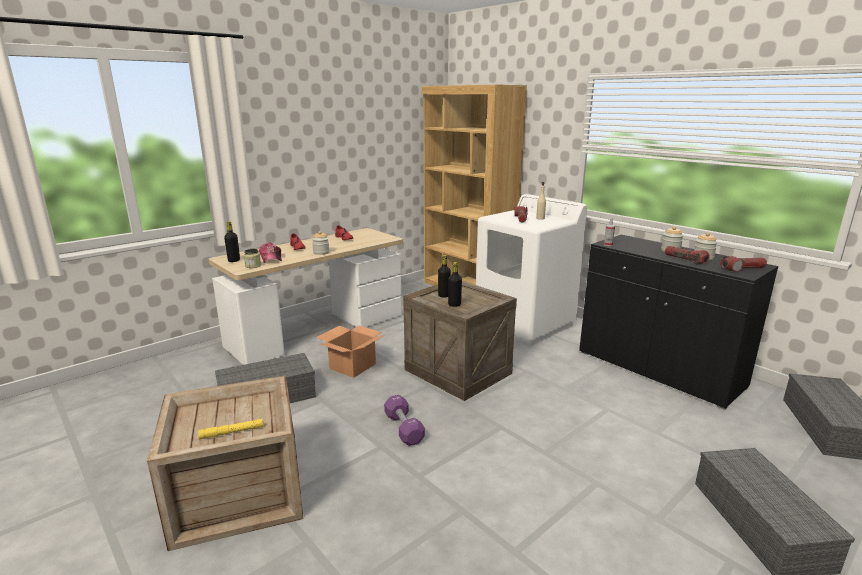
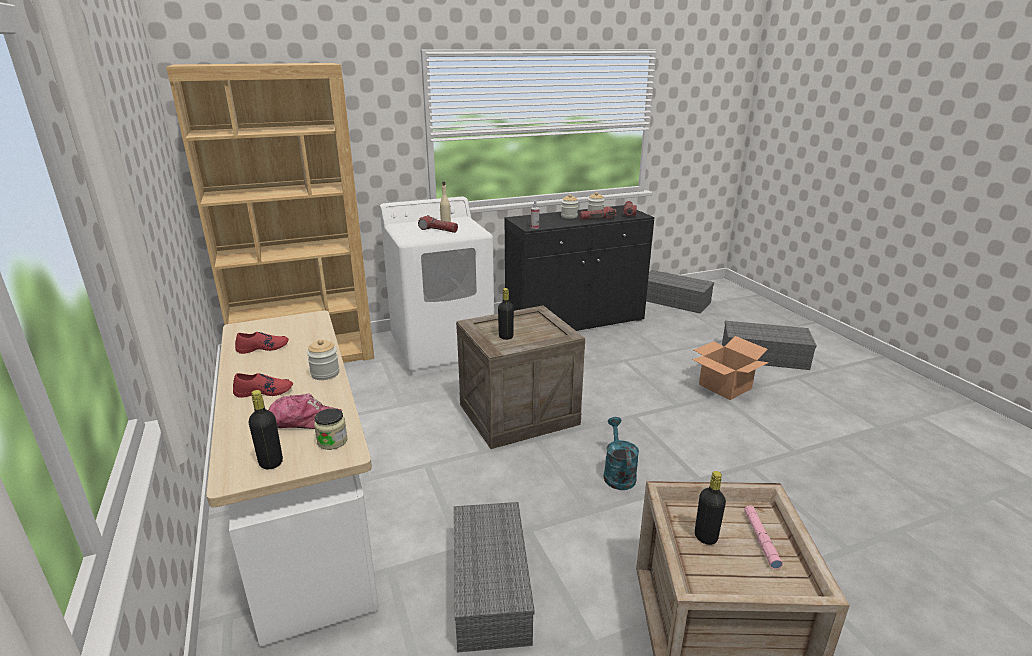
camera: 70 degrees left, 5 degrees up
(232, 432) = (761, 539): yellow flashlight -> pink flashlight
(352, 366) = (454, 490): cardboard box -> cardboard box (725, 387)
(404, 429) = (618, 474): purple dumbbell -> turquoise watering can
(454, 304) = (541, 335): black bottle -> black bottle (705, 537)

